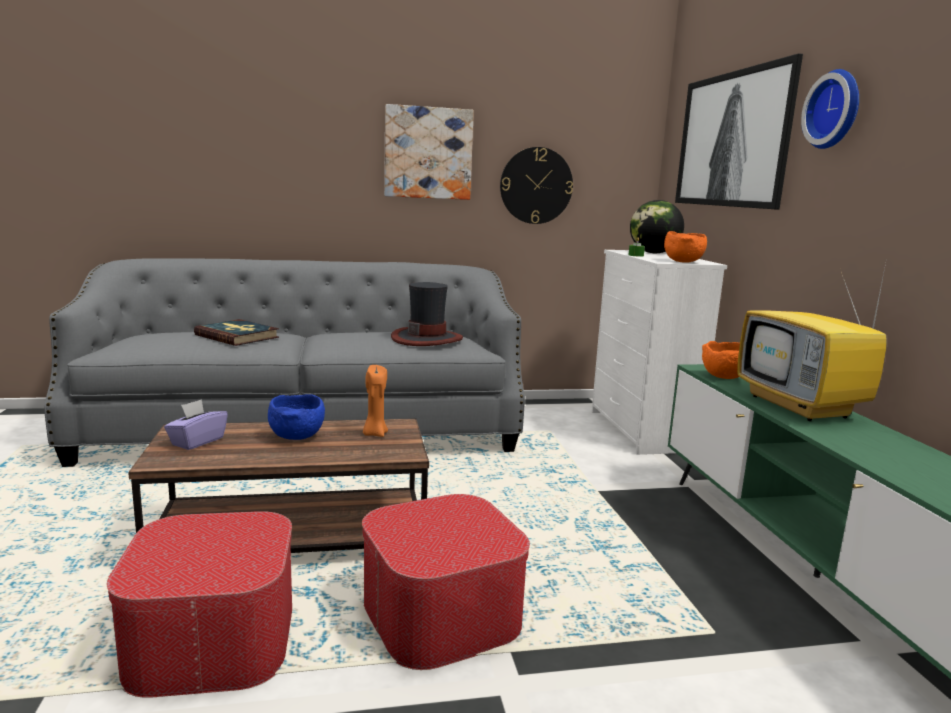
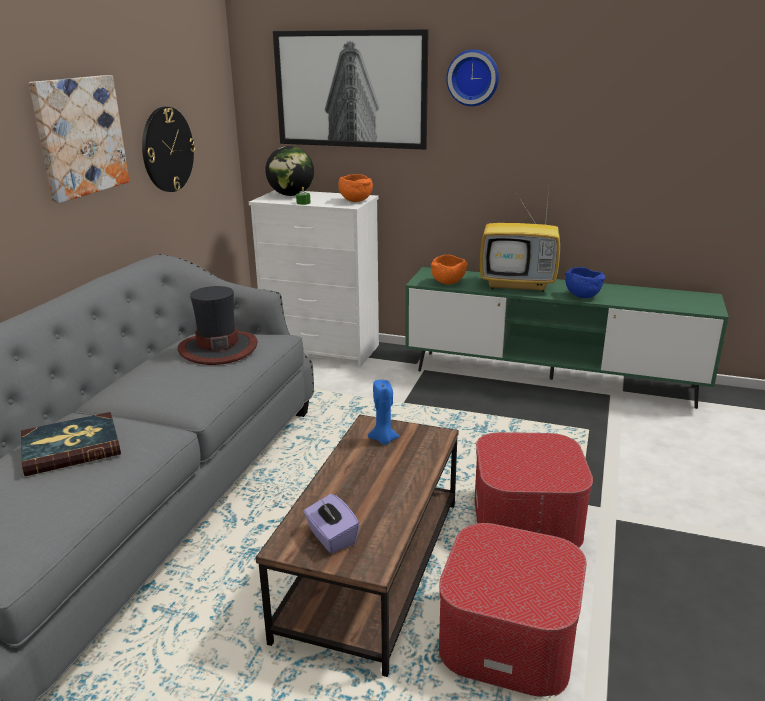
camera: 60 degrees left, 10 degrees up
(297, 436) = (361, 479): blue bowl -> blue bowl (581, 296)
(375, 434) = (383, 440): orange candle -> blue candle

